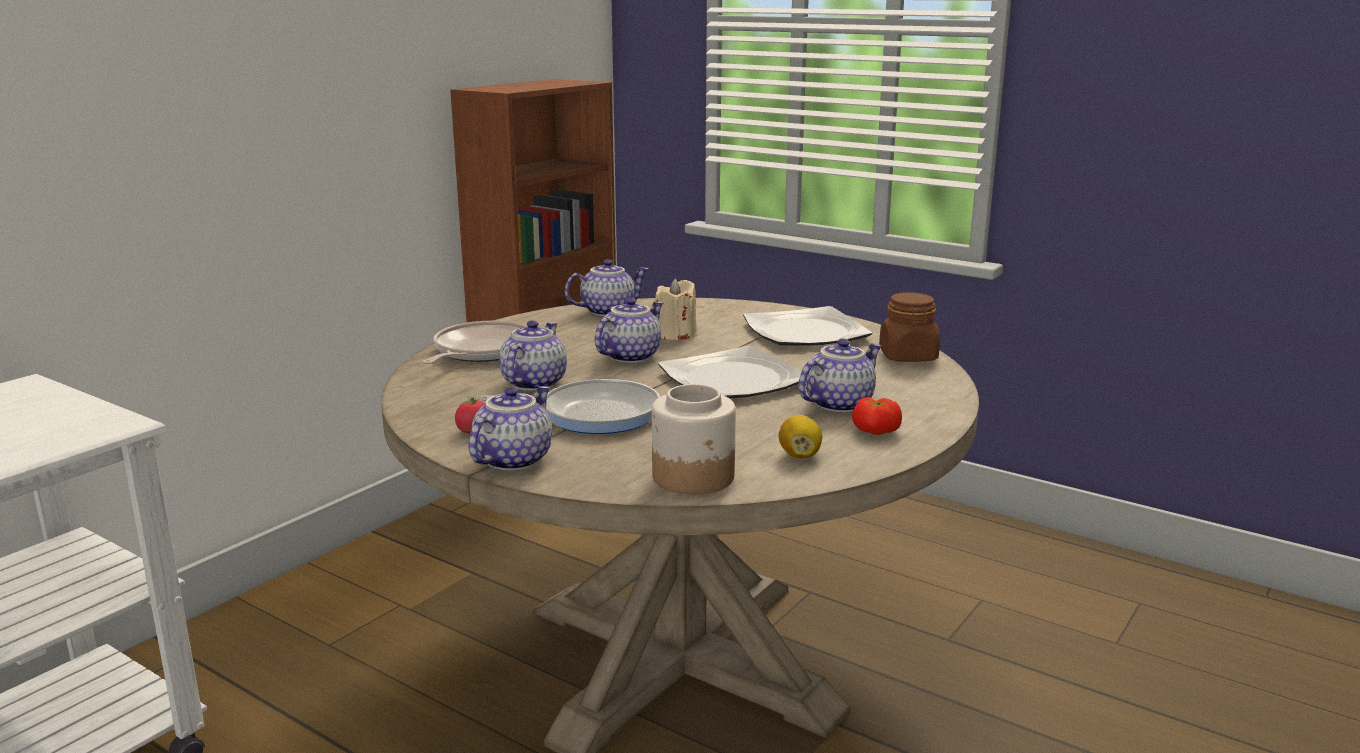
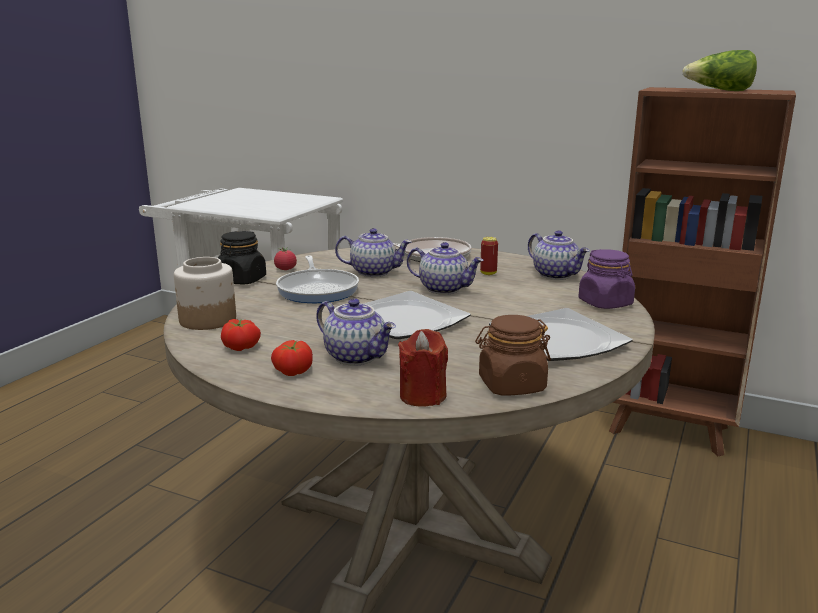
camera: 80 degrees right, 0 degrees up
(512, 459) = (242, 280): teapot -> black jar
(549, 85) = (720, 91): none -> lettuce
(581, 334) = (488, 273): none -> can
(676, 334) = (510, 297): beige candle -> none
(710, 307) = (605, 303): none -> purple jar
(799, 455) = (241, 347): lemon -> tomato
(933, 385) = (422, 396): none -> red candle

